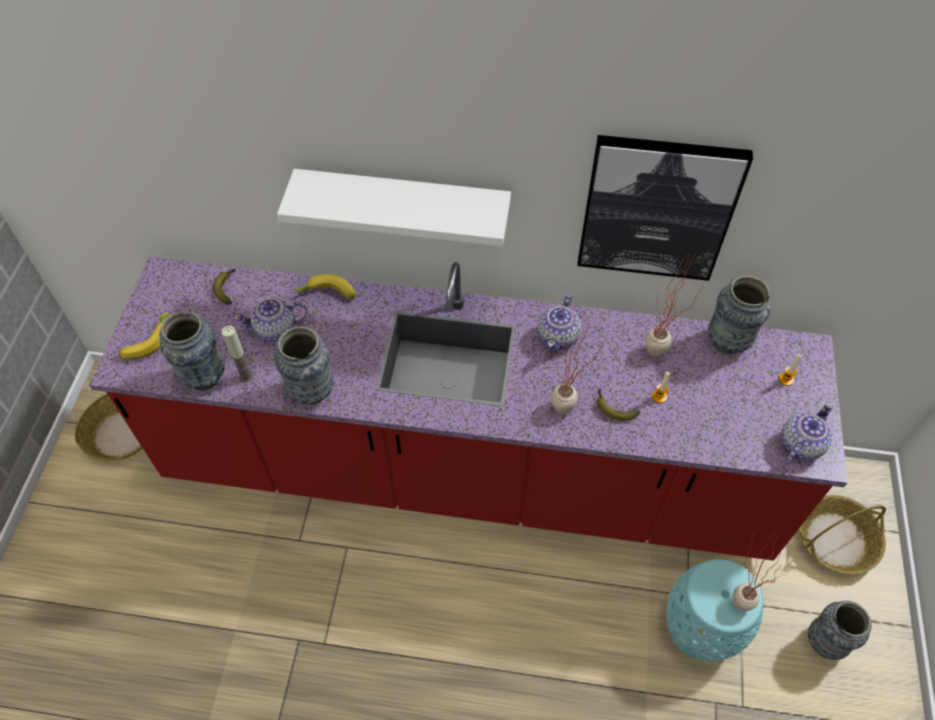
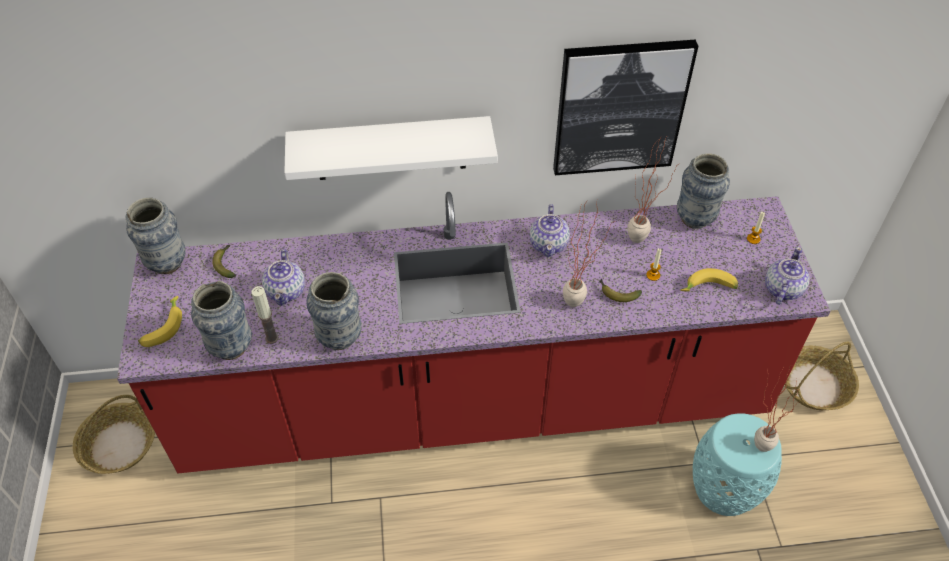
camera: 15 degrees left, 5 degrees down
(276, 329) = (286, 291): teapot -> teapot turned 60 degrees counterclockwise
(328, 295) = (326, 250): banana -> banana (708, 289)
(824, 642) = (832, 473): vase -> vase (167, 264)

